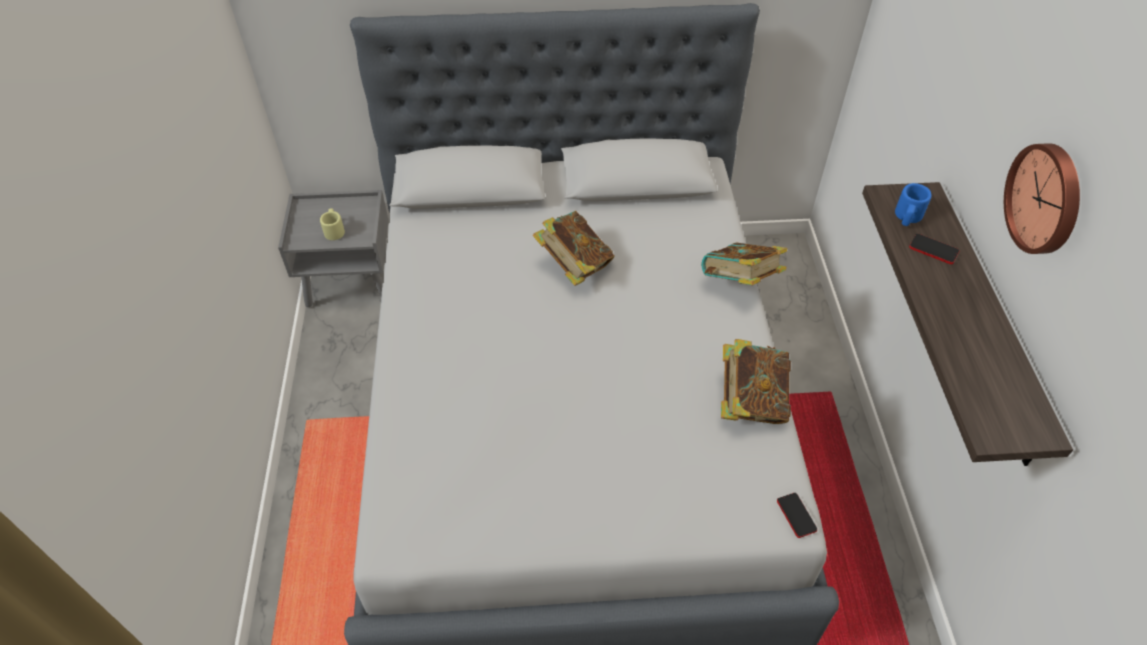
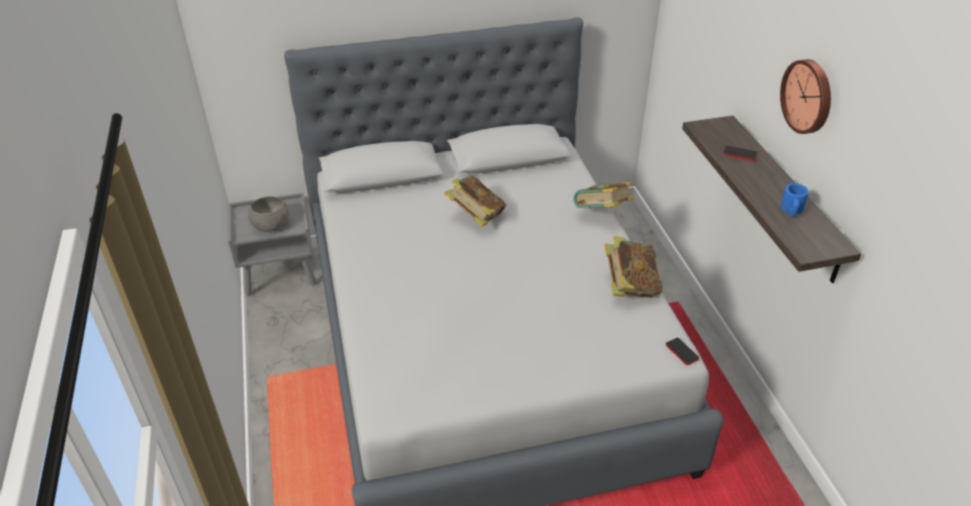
camera: 10 degrees left, 10 degrees down
(334, 230) = (271, 224): beige mug -> grey bowl
(907, 217) = (717, 137): blue mug -> blue mug (791, 210)

